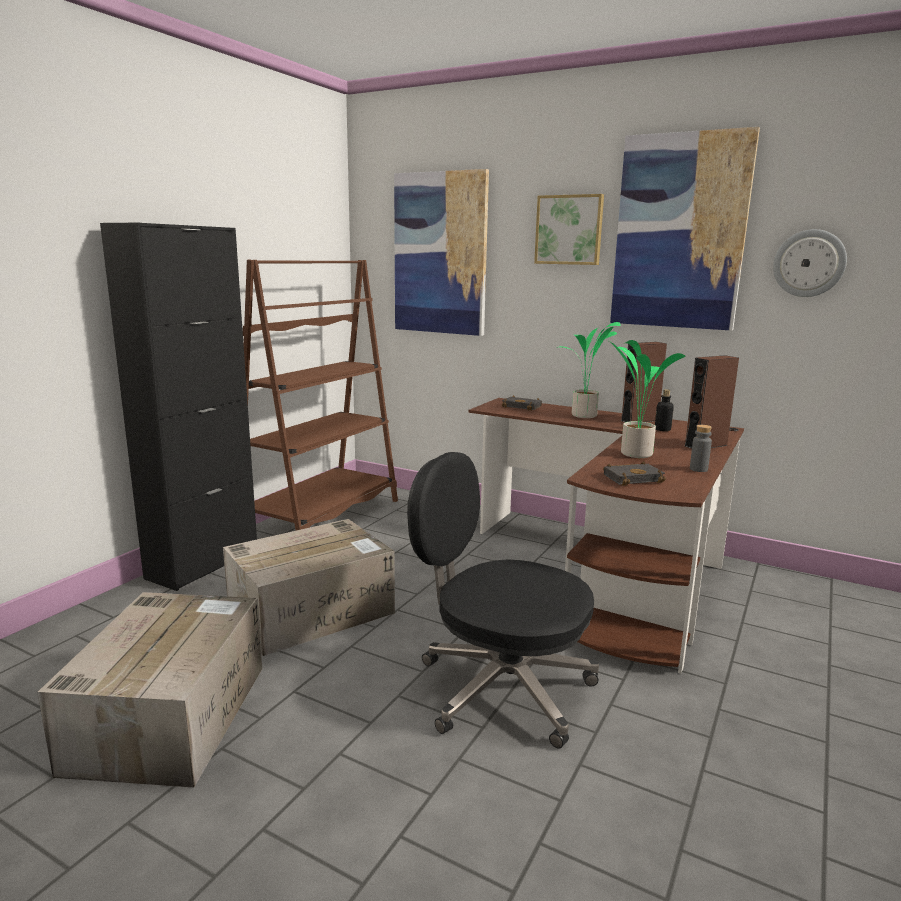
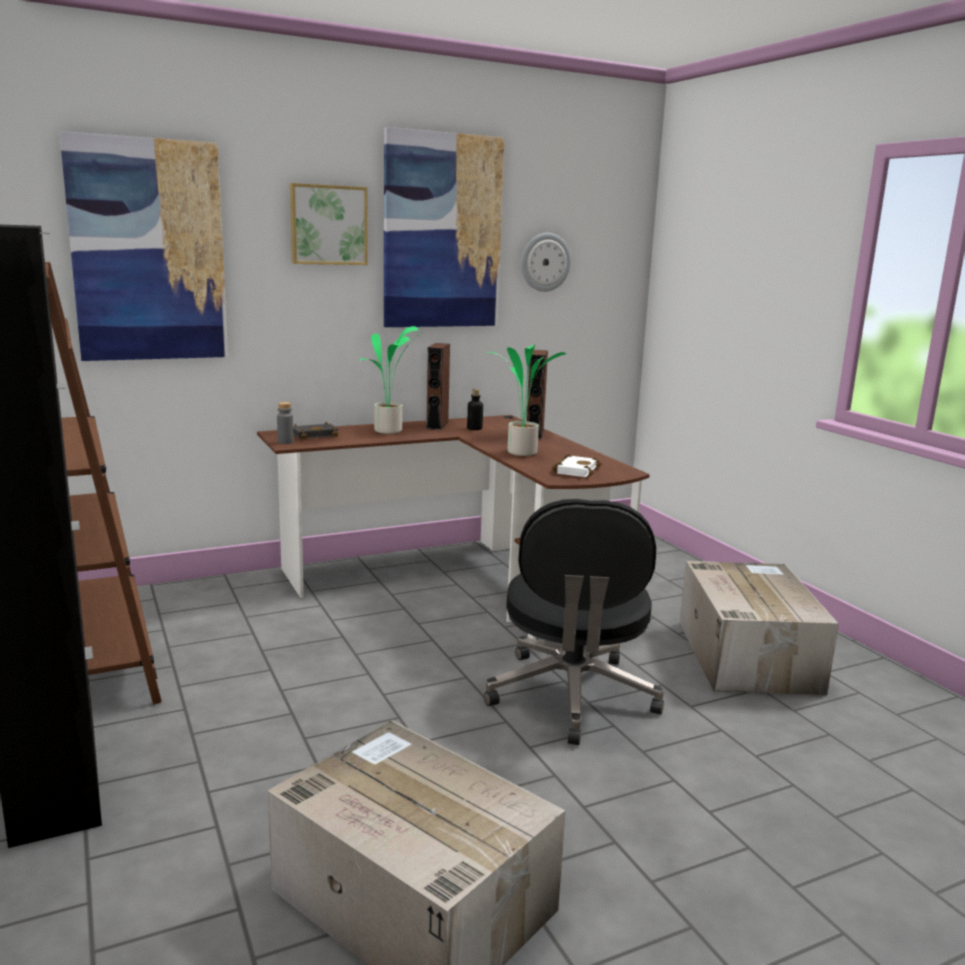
camera: 55 degrees left, 0 degrees up
(313, 610) = (313, 740): cardboard box -> cardboard box (746, 655)
(501, 688) = (571, 696): black office chair -> black office chair turned 60 degrees counterclockwise
(633, 478) = (575, 470): black book -> white book
(698, 469) = (583, 452): grey bottle -> grey bottle (285, 442)

